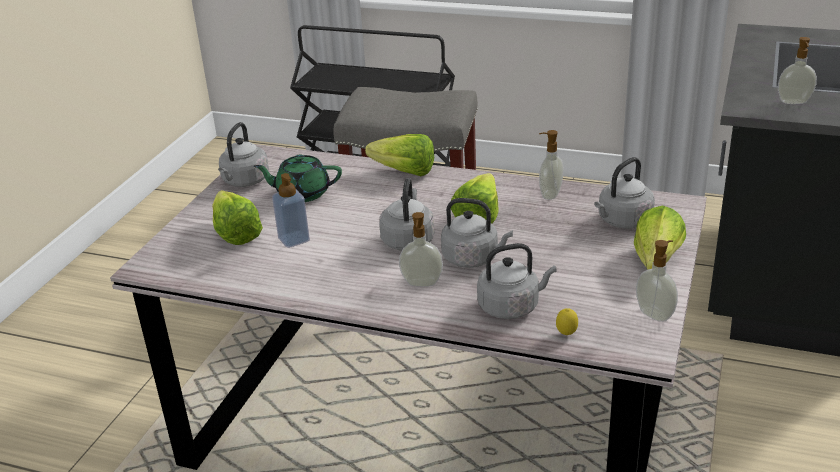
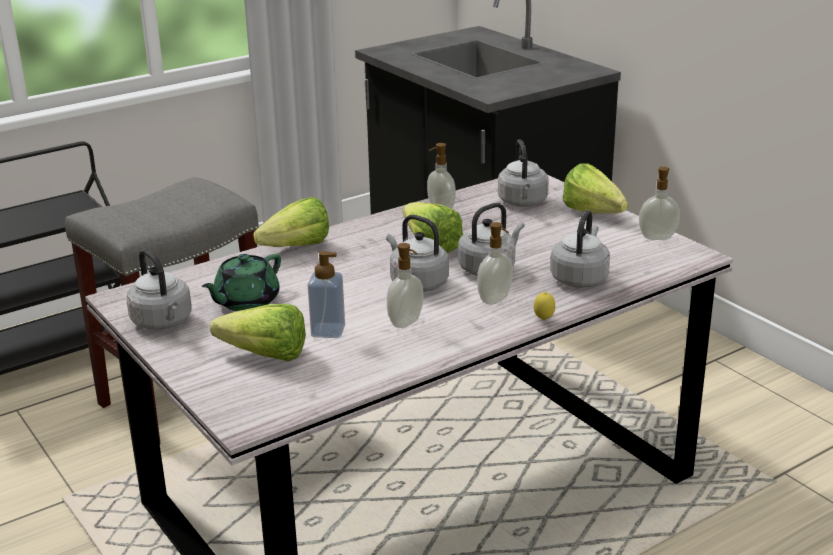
camera: 55 degrees left, 5 degrees down
(566, 334) = (643, 273): lemon -> lemon (543, 319)
(794, 102) = (510, 82): soap dispenser -> soap dispenser (406, 323)

